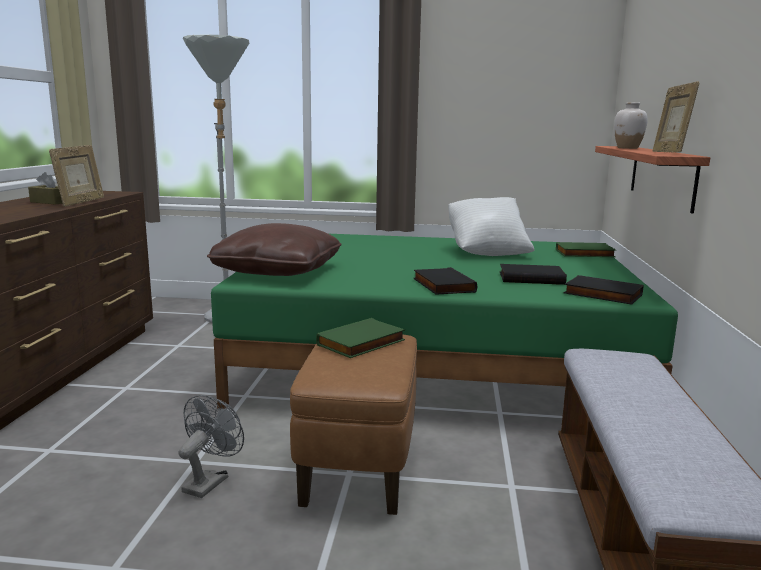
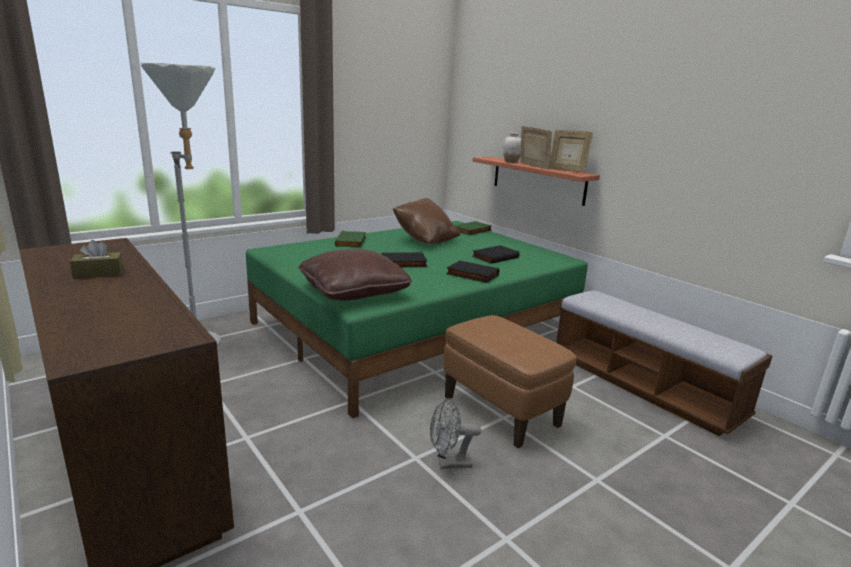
camera: 45 degrees left, 5 degrees up
(81, 202) = (137, 266): picture frame -> picture frame (533, 167)
(210, 481) = (449, 463): grey fan -> grey fan turned 75 degrees counterclockwise
(362, 343) = (494, 329): green book -> green book (352, 242)
(487, 252) = (425, 240): white pillow -> brown pillow
(601, 294) = (547, 260): black book -> black book (403, 263)

